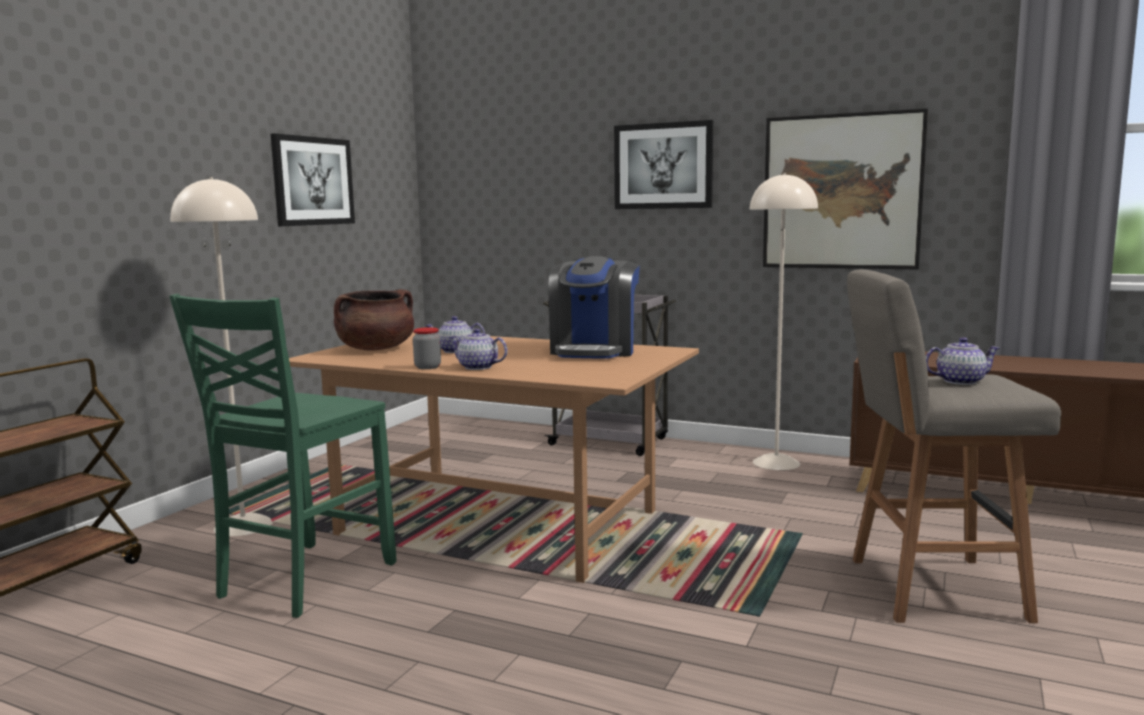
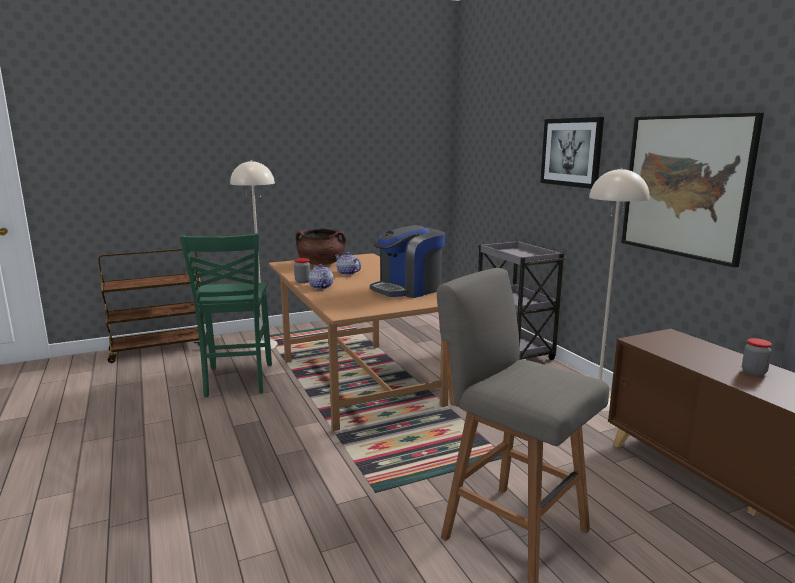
camera: 40 degrees right, 5 degrees up
(303, 580) = (237, 380): green chair -> green chair turned 75 degrees counterclockwise
(313, 181) = (360, 155): picture -> none
(959, 381) = (534, 377): teapot -> none
(999, 361) = (753, 372): none -> jar

